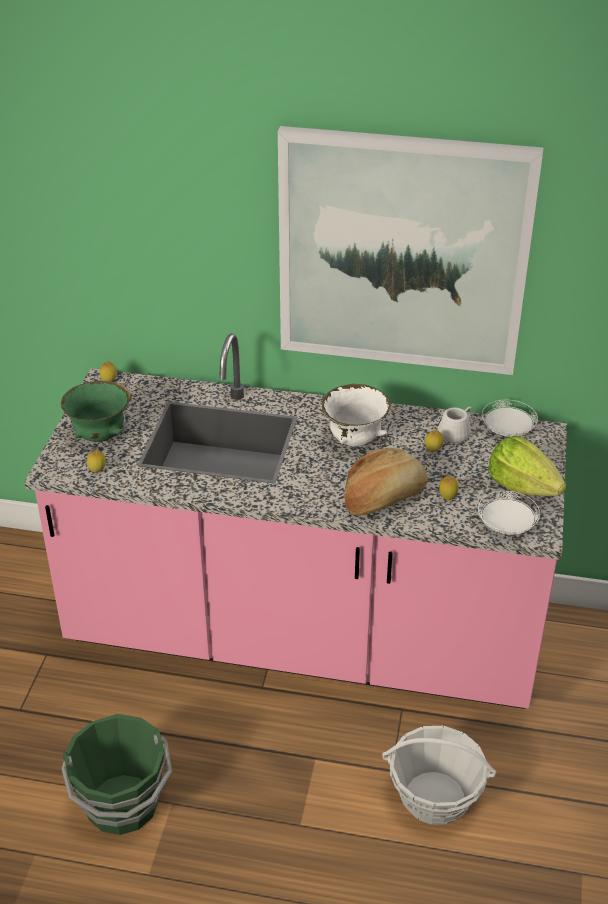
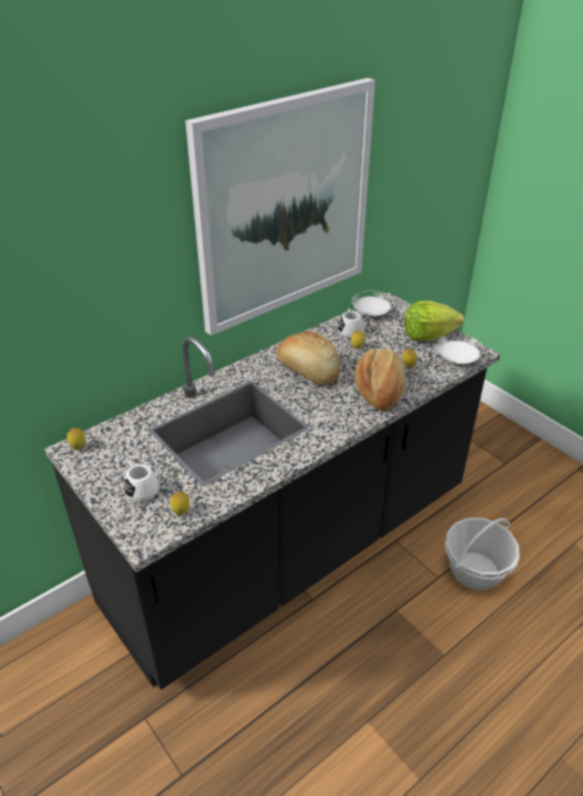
camera: 50 degrees left, 0 degrees up
(100, 436) = (140, 487): green bowl -> white mug
(123, 805) = (343, 756): green bucket -> none
(304, 636) = (291, 548): pink counter -> black counter
(354, 440) = (308, 371): white bowl -> bread

